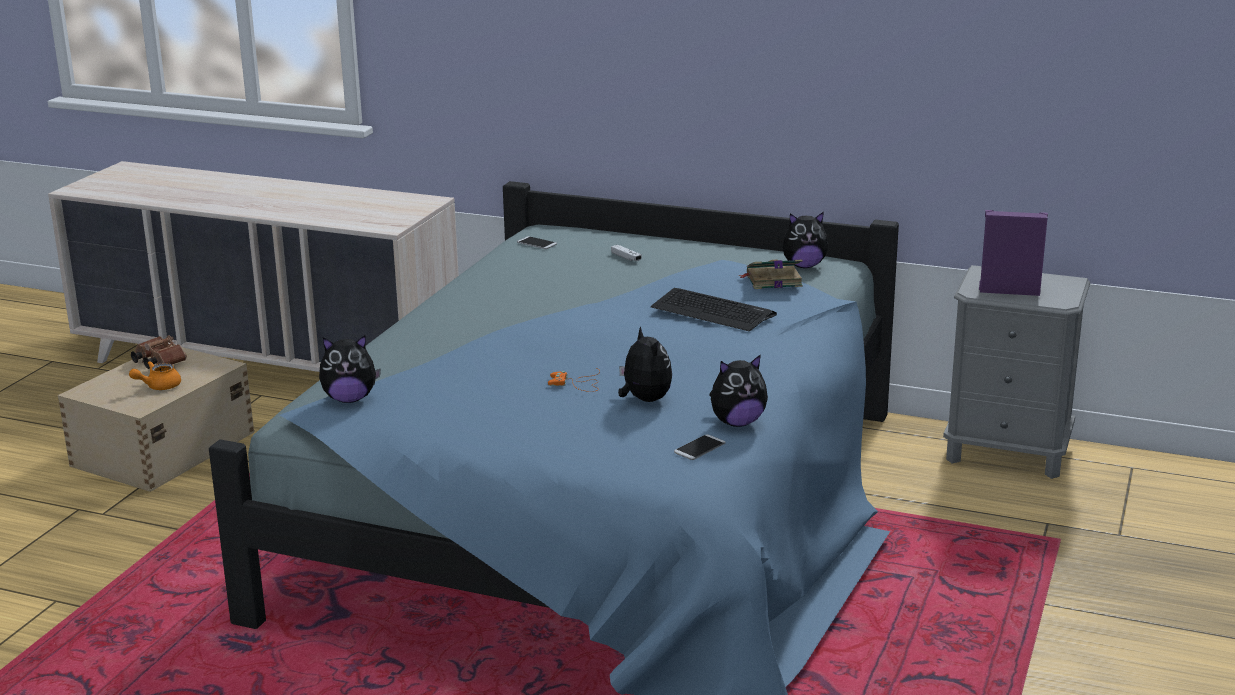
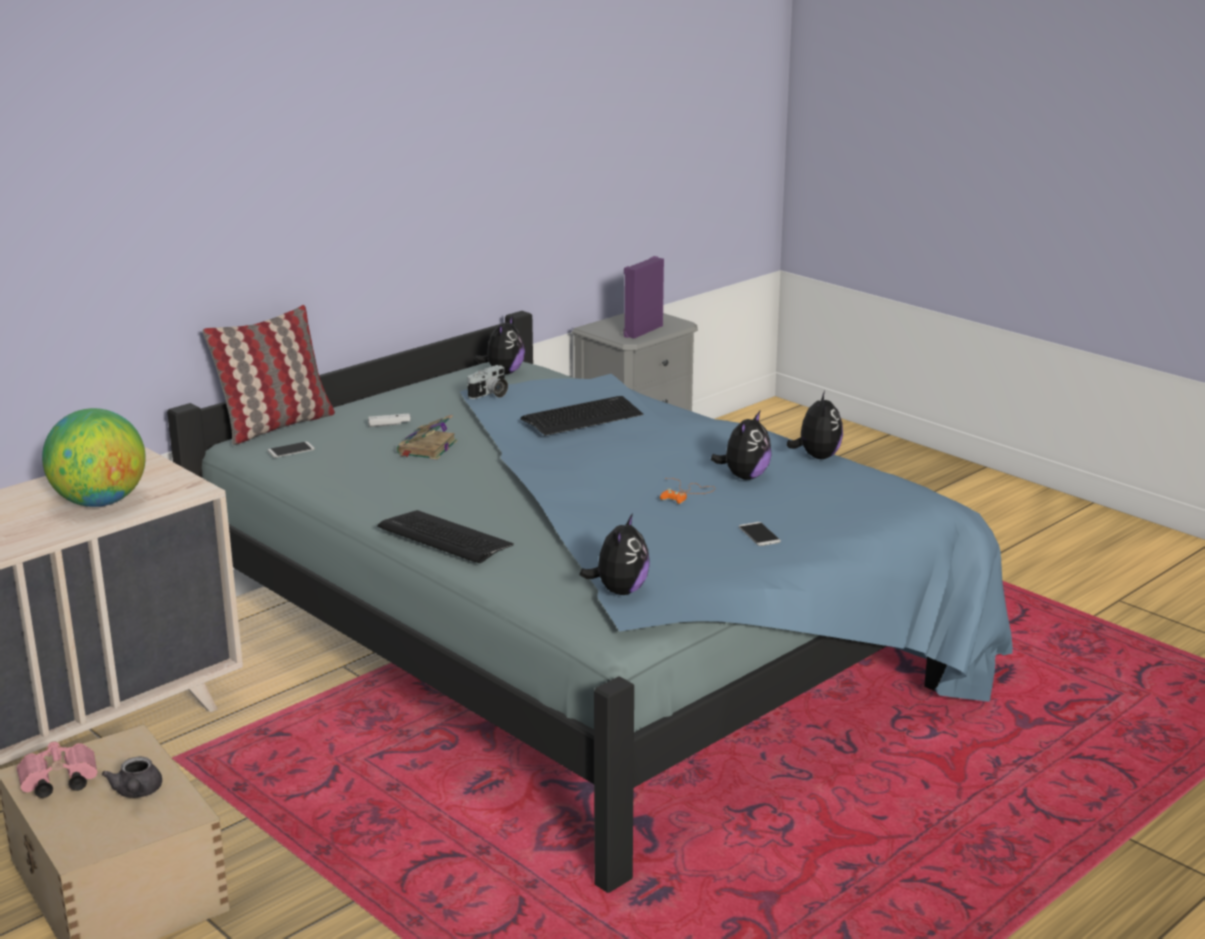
camera: 65 degrees left, 0 degrees up
(158, 363) = (57, 784): brown binoculars -> pink binoculars
(158, 386) = (137, 793): orange teapot -> grey teapot
(345, 212) = (100, 502): none -> globe
(416, 325) = (445, 538): none -> keyboard
(584, 228) = (276, 425): none -> pillow
(644, 400) = (744, 477): plush toy -> plush toy turned 120 degrees clockwise
(699, 448) = (855, 477): phone -> phone (759, 535)
(721, 269) = (490, 395): none -> camera
(772, 281) = (541, 385): book -> book (426, 448)

